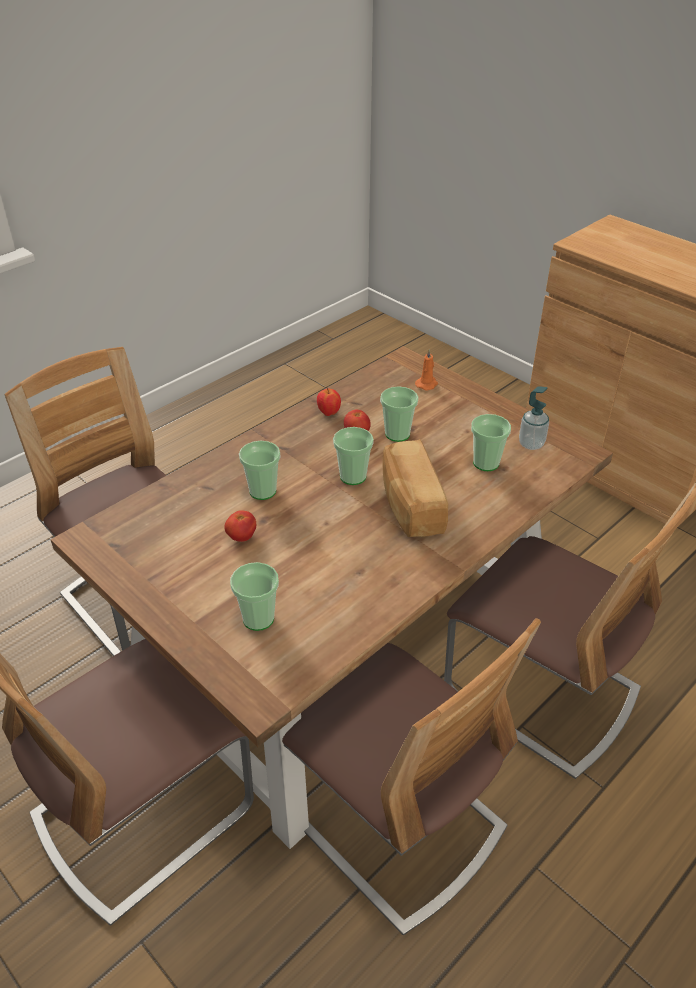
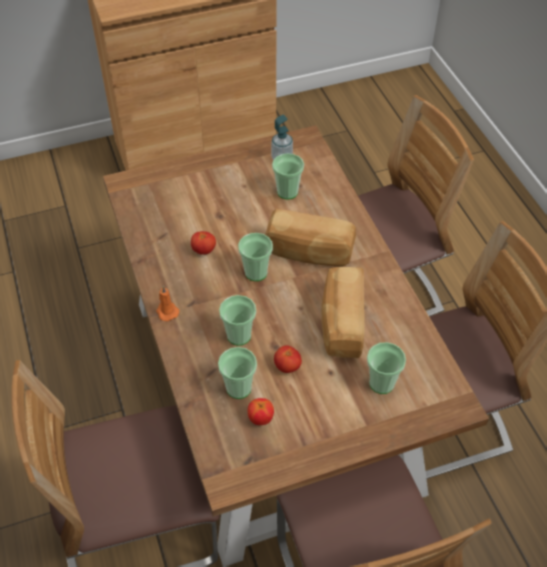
camera: 65 degrees left, 10 degrees up
(325, 560) = (341, 323): none -> bread
(329, 413) = (163, 258): apple -> apple (260, 419)
(397, 434) = (221, 226): cup -> cup (239, 388)
(427, 384) = (169, 183): orange candle -> orange candle (167, 311)

